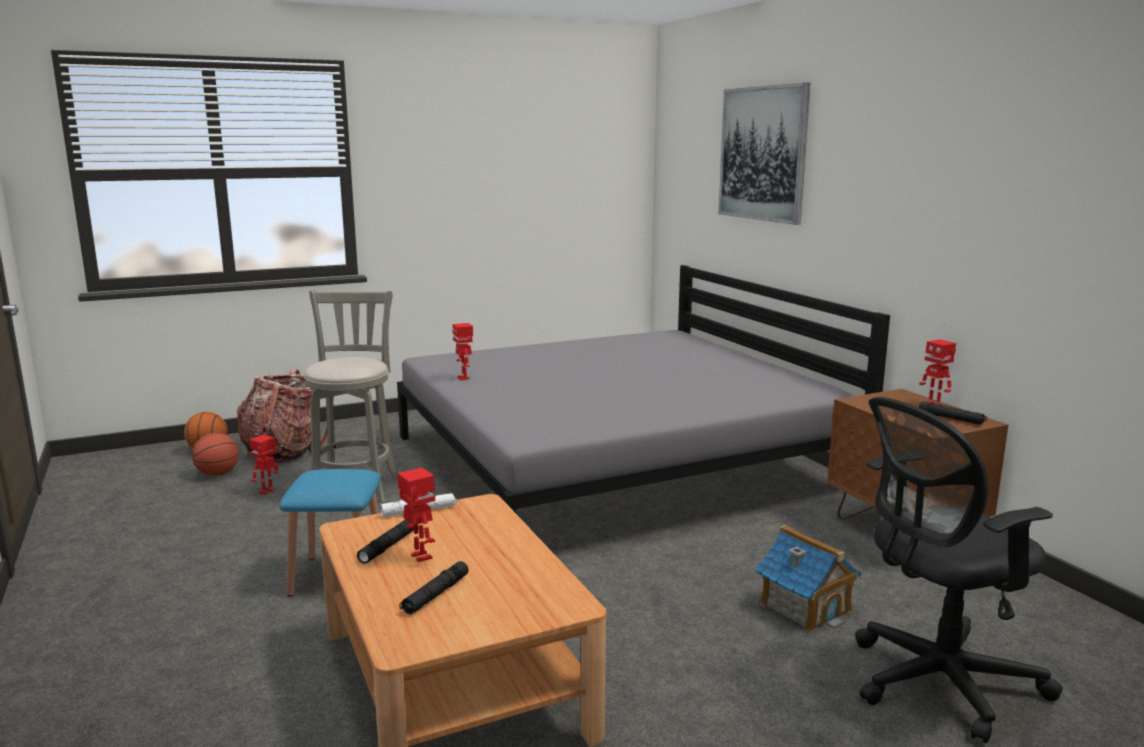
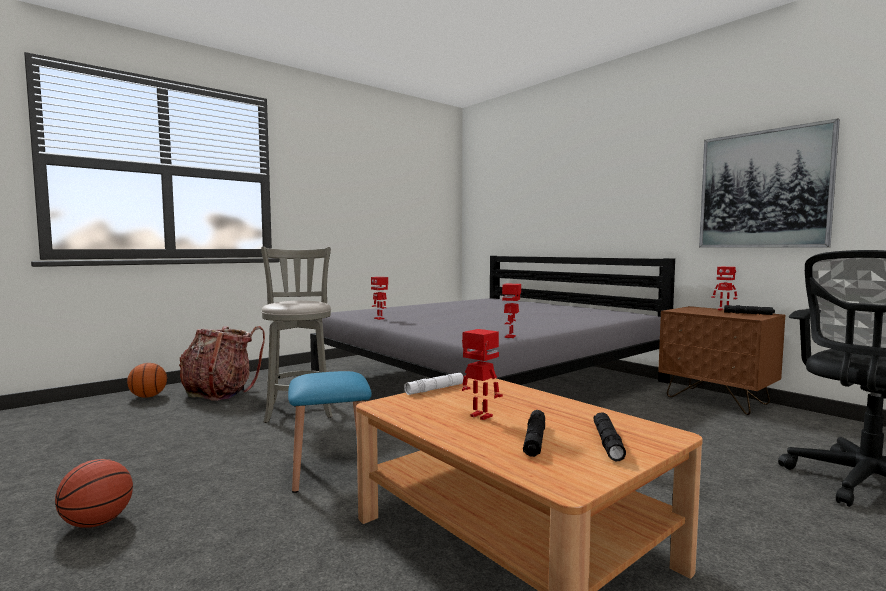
camera: 15 degrees left, 10 degrees down
(218, 474) = (166, 411): basketball -> basketball (97, 522)
(267, 491) = (221, 418): toy robot -> toy robot (510, 337)
(388, 546) = (440, 412): black flashlight -> black flashlight (608, 442)
(763, 154) = (556, 173): picture -> picture (763, 189)
(805, 607) = (716, 449): toy house -> none

